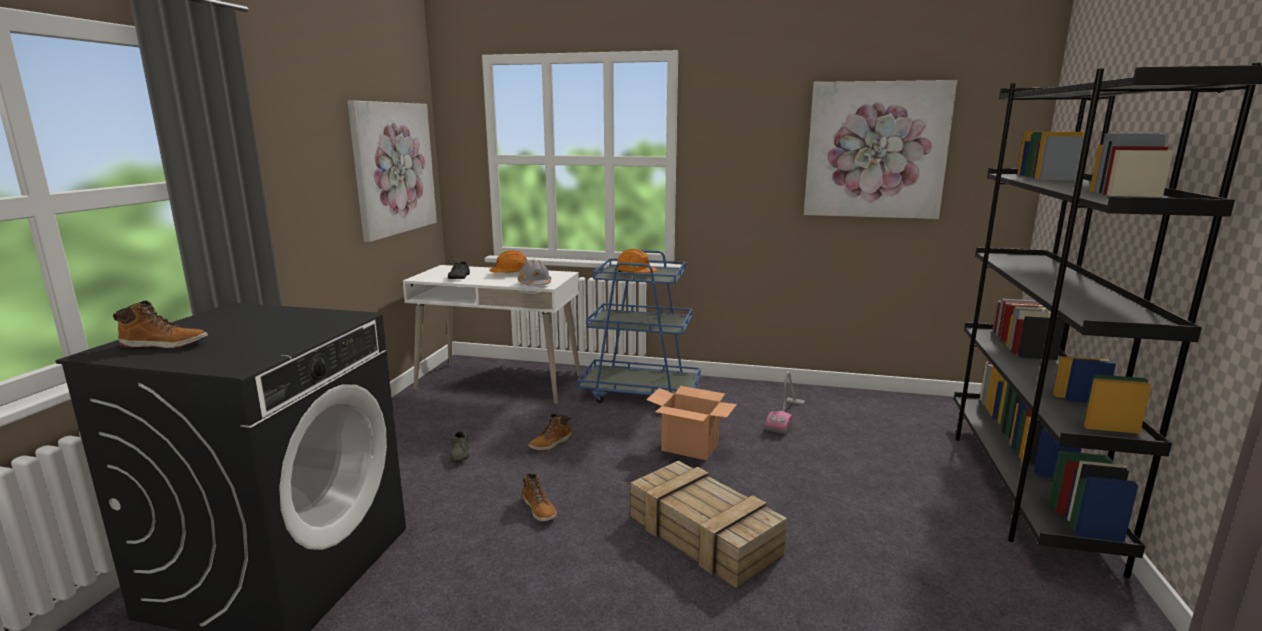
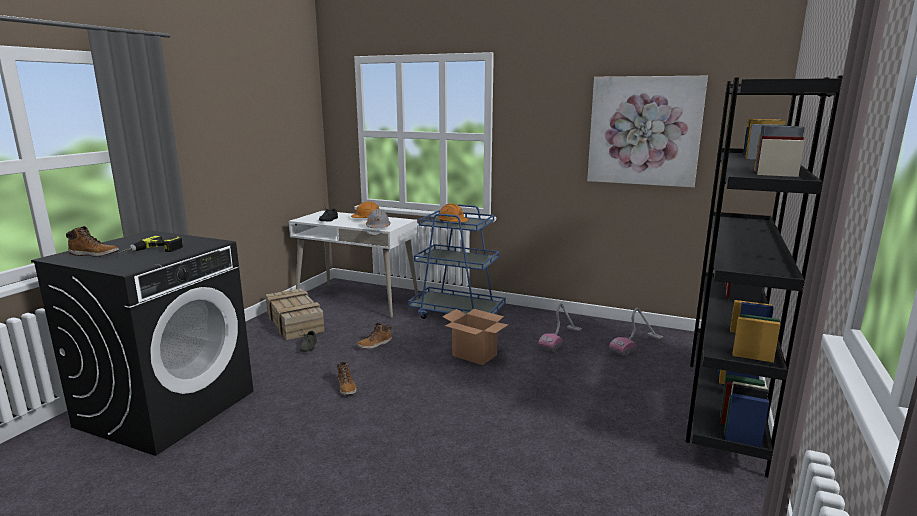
camera: 10 degrees right, 0 degrees up
(260, 335) = (152, 251): none -> power drill
(394, 168) = (285, 140): picture -> none
(706, 536) = (454, 415): crate -> crate (295, 322)
(879, 416) = (636, 344): none -> vacuum cleaner

